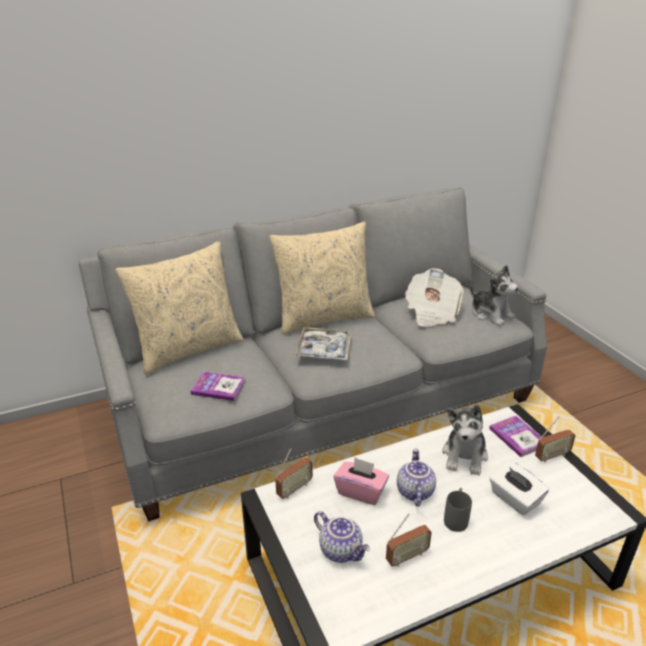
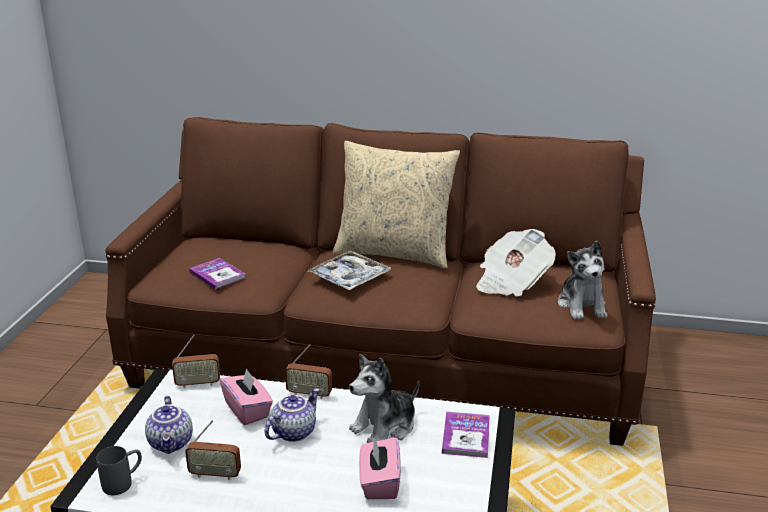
camera: 35 degrees right, 5 degrees down
(188, 348) = (239, 239): beige pillow -> none
(323, 403) = (385, 358): grey sofa -> brown sofa
(456, 518) = (300, 469): grey mug -> grey mug (123, 482)
(514, 499) = (379, 483): white tissue box -> pink tissue box
(552, 456) = (478, 468): radio -> radio (309, 394)

